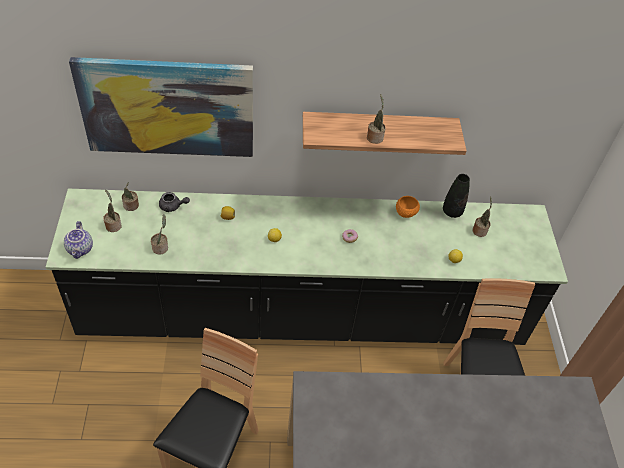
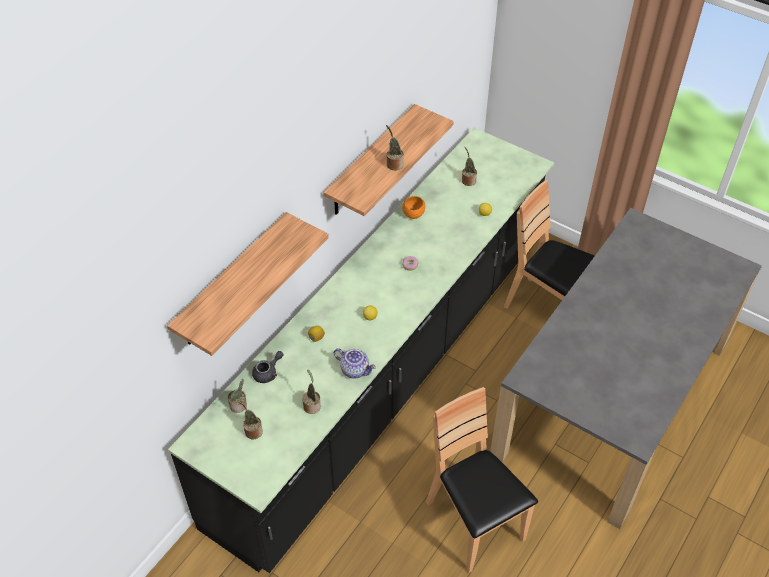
camera: 50 degrees left, 0 degrees up
(81, 249) = (261, 471): teapot -> teapot (355, 369)
(167, 108) = (232, 282): picture -> shelf
(452, 212) = (436, 185): black vase -> none

